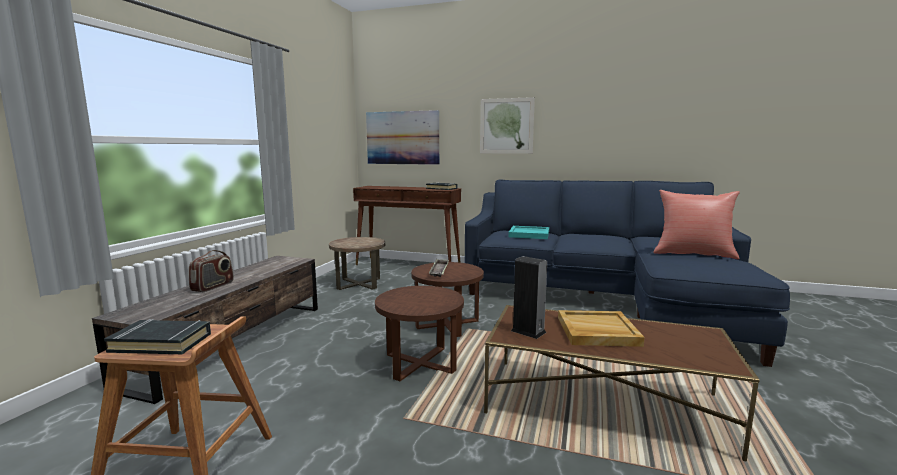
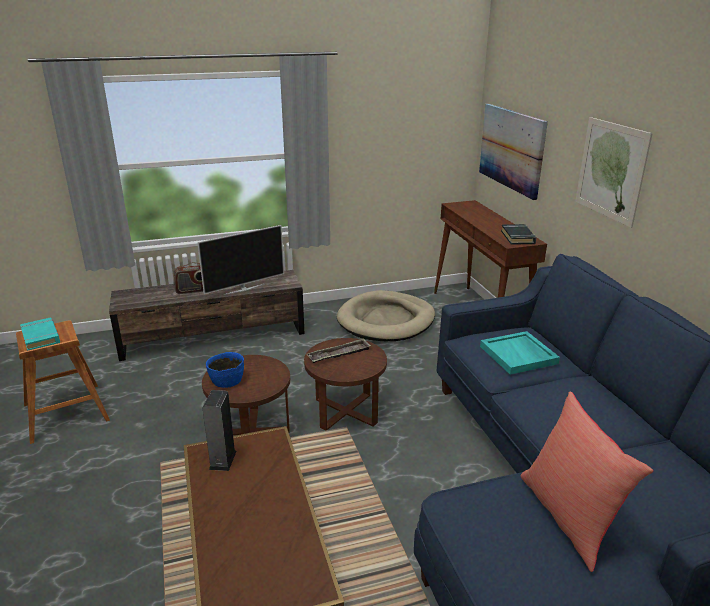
camera: 55 degrees right, 15 degrees up
(162, 342) = (41, 337): black book -> turquoise book
(266, 272) = (244, 289): none -> television
(359, 283) = (386, 320): brown side table -> beige dog bed
(412, 305) = (226, 380): none -> blue bowl
(597, 331) = (253, 501): beige tray -> none

